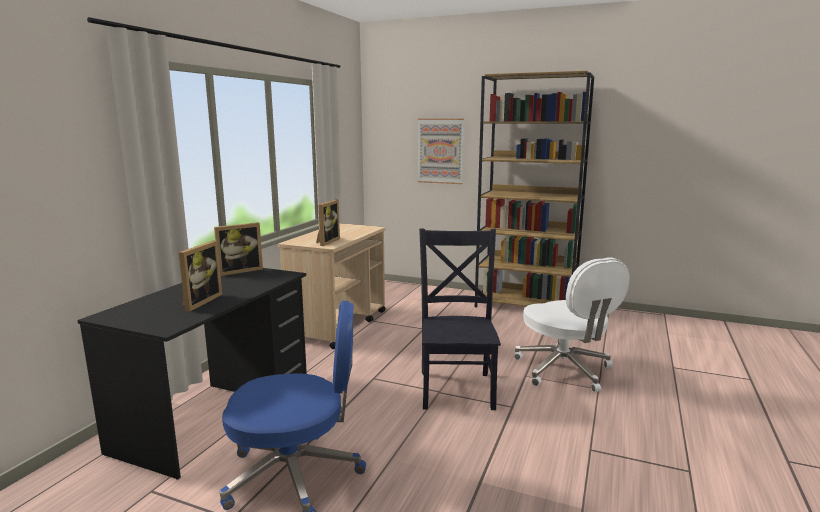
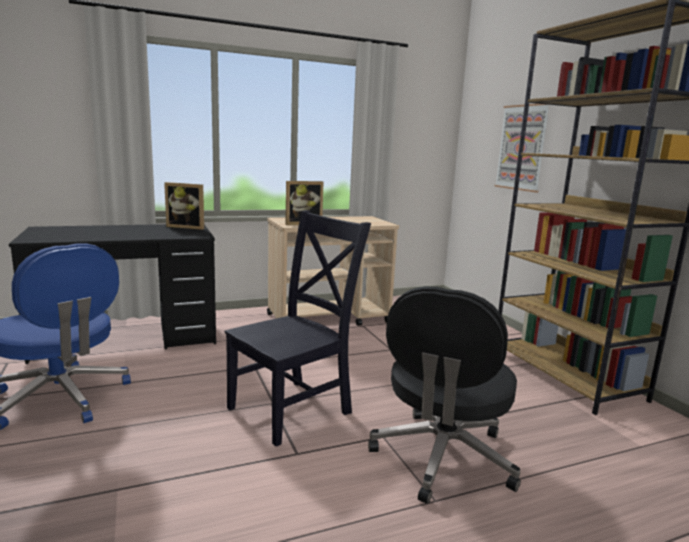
camera: 45 degrees right, 0 degrees up
(199, 302) = (96, 234): picture frame -> none
(564, 370) = (442, 458): white office chair -> black office chair

